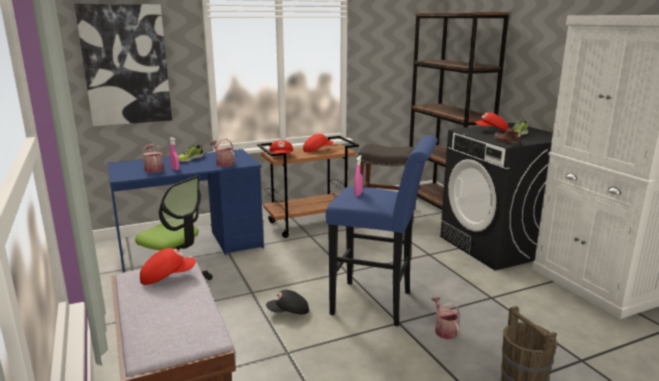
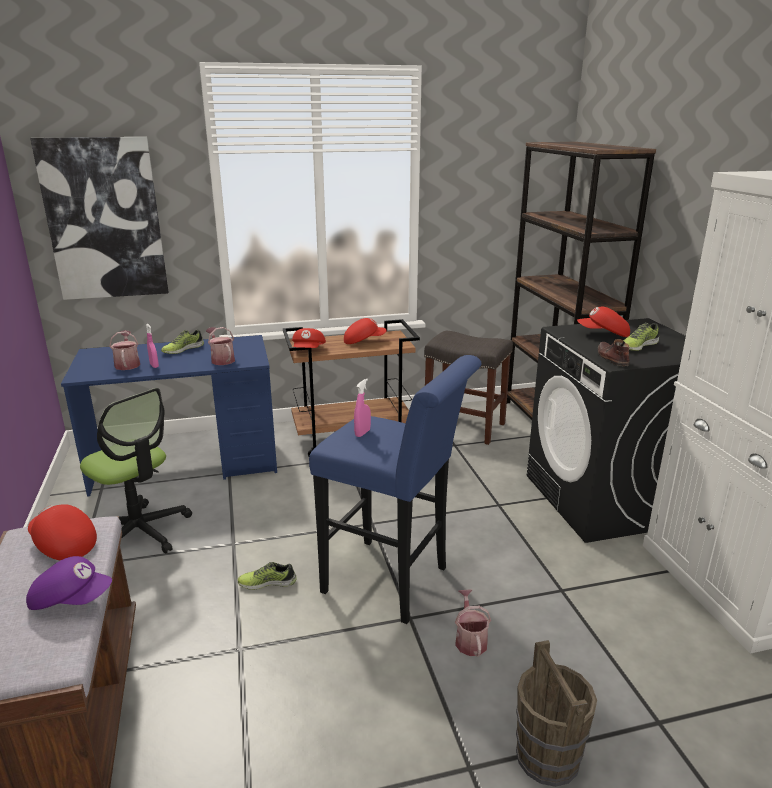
camera: 10 degrees right, 5 degrees up
(167, 277) = (62, 544): red cap -> red cap turned 135 degrees counterclockwise
(197, 305) = (72, 599): none -> purple cap
(288, 312) = (267, 582): black cap -> shoe

